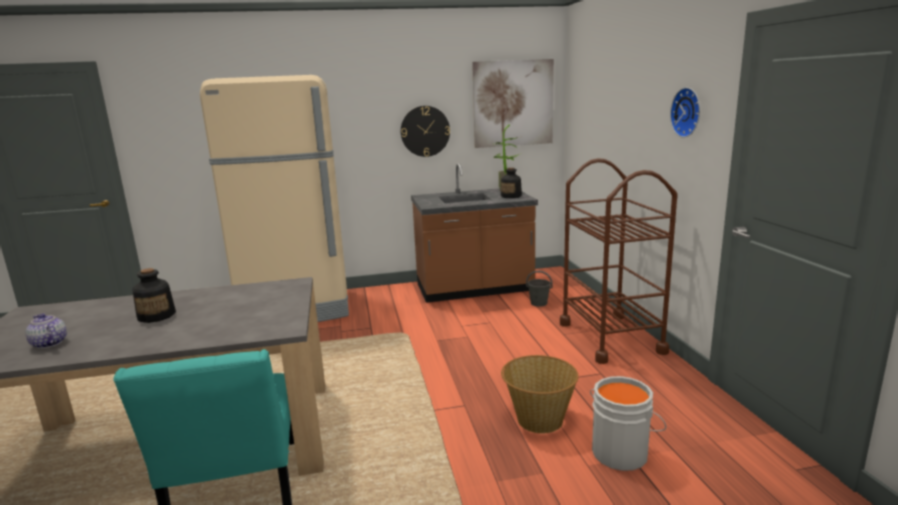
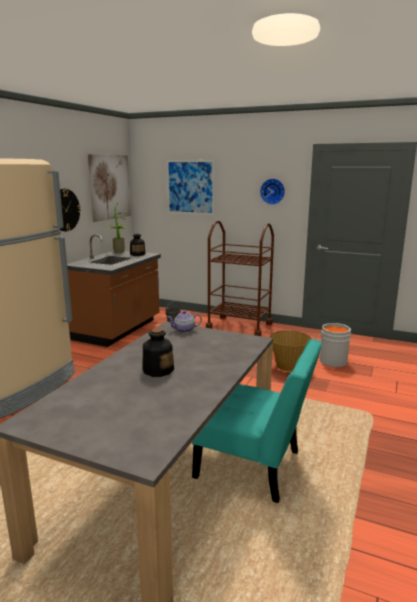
camera: 55 degrees left, 0 degrees up
(49, 343) = (154, 412): teapot -> teapot (185, 330)
(607, 103) = (190, 187): none -> picture

